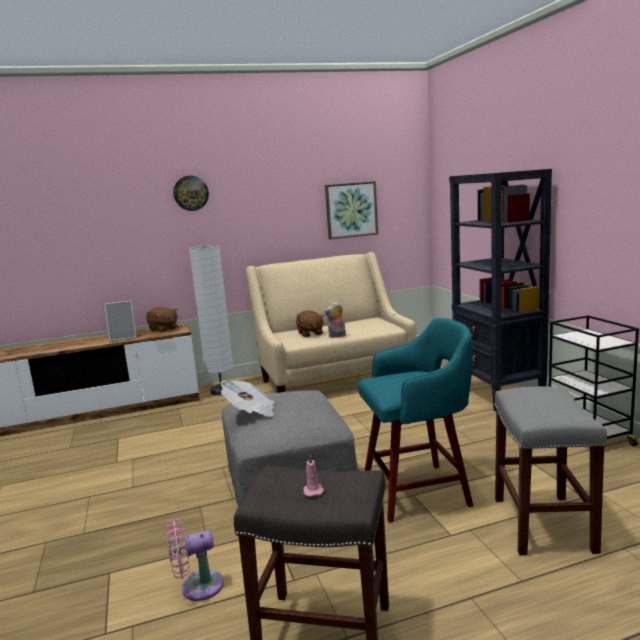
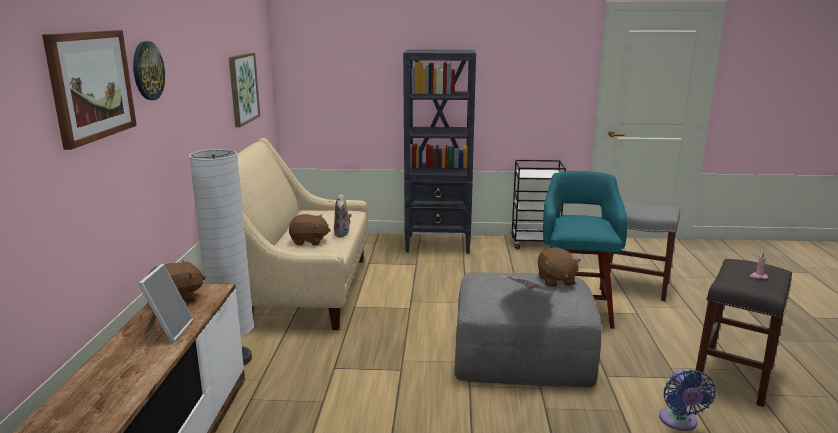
camera: 70 degrees left, 5 degrees up
(126, 200) = (91, 85): none -> picture
(197, 587) = (679, 422): pink fan -> blue fan
(303, 416) = (555, 281): none -> brown plush toy

